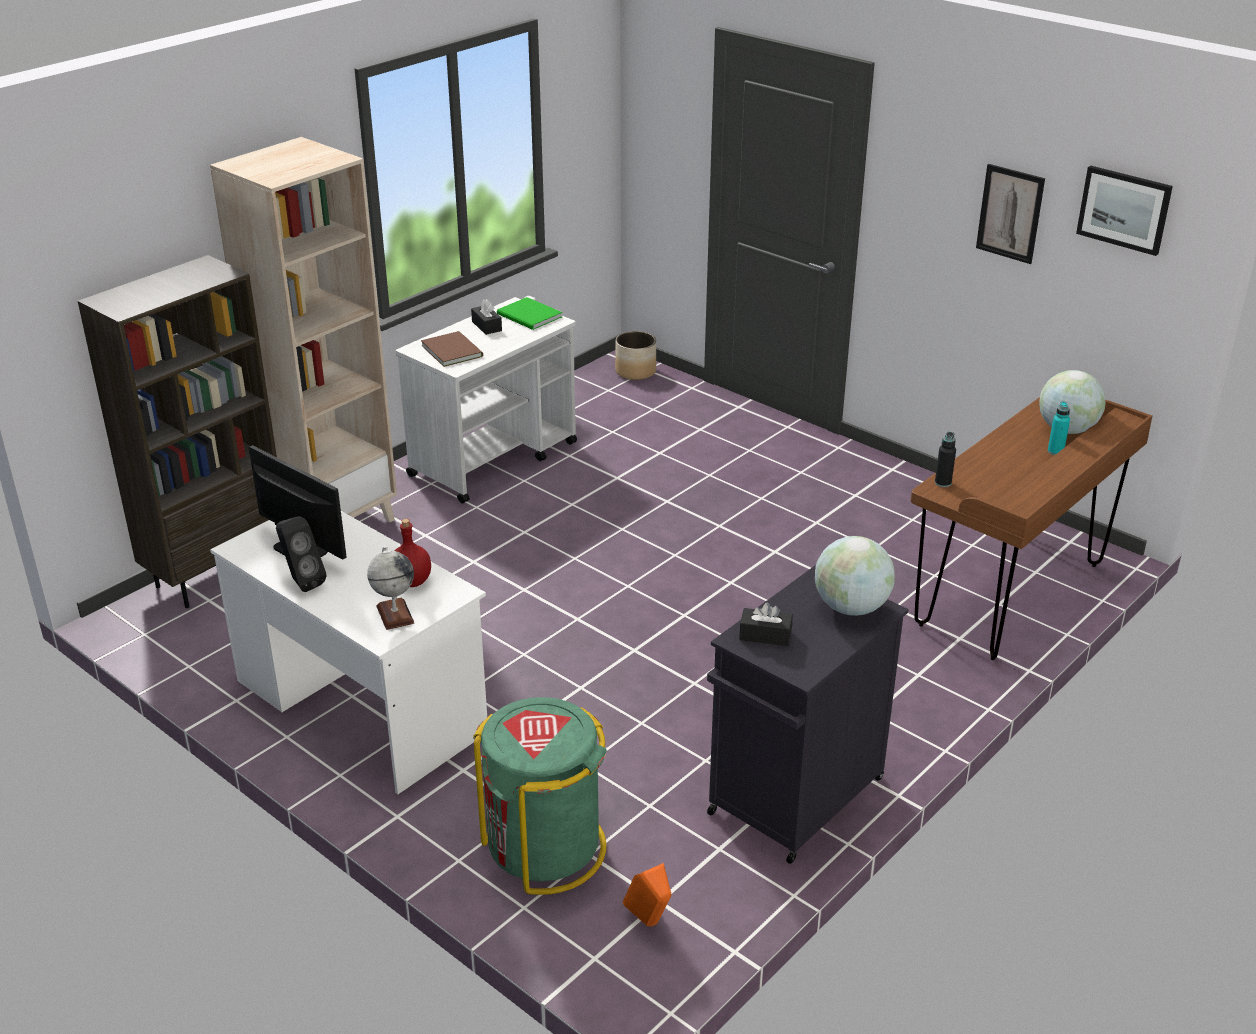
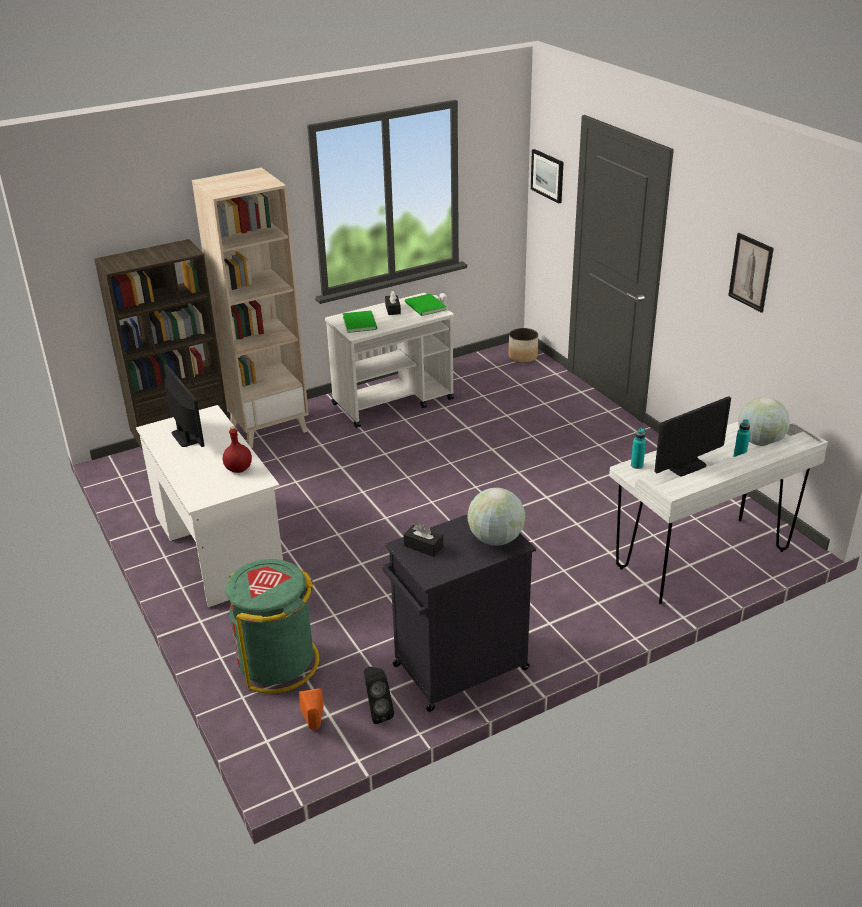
camera: 20 degrees right, 0 degrees up
(301, 582) = (174, 457): black speaker -> black speaker (377, 712)
(395, 614) = (215, 488): globe -> none
(452, 350) = (360, 322): brown book -> green book
(943, 483) = (637, 465): black bottle -> turquoise bottle
(1001, 473) = (686, 466): none -> monitor
(1011, 595) = (702, 560): brown desk -> white desk
(1124, 209) = (823, 278): picture -> picture (548, 175)

